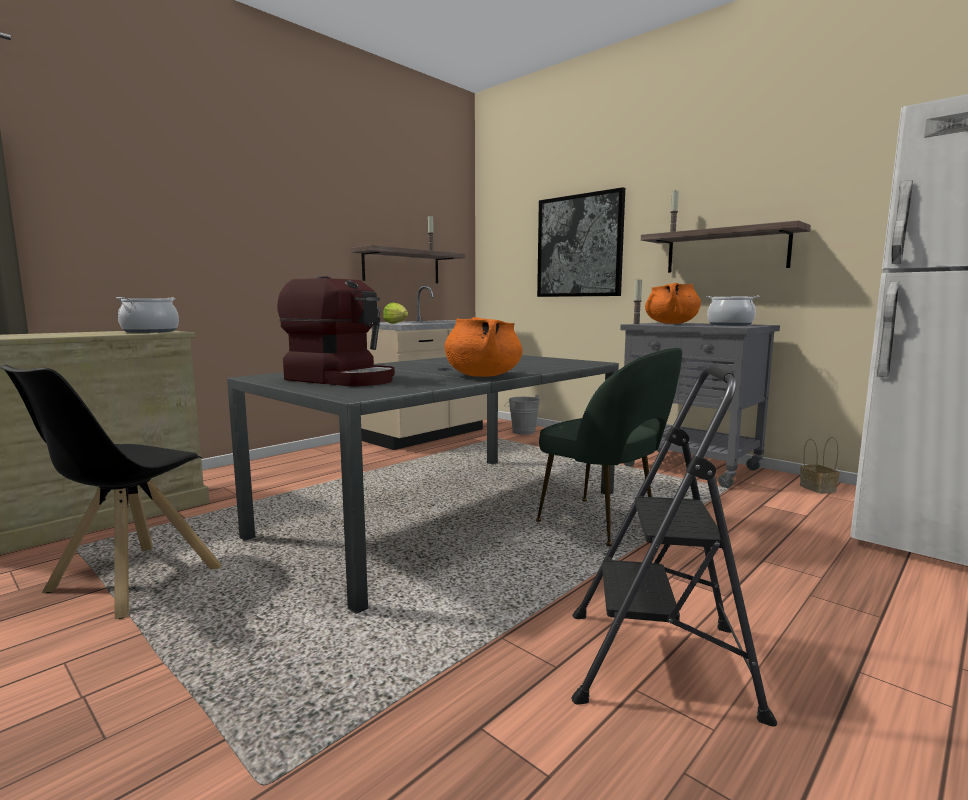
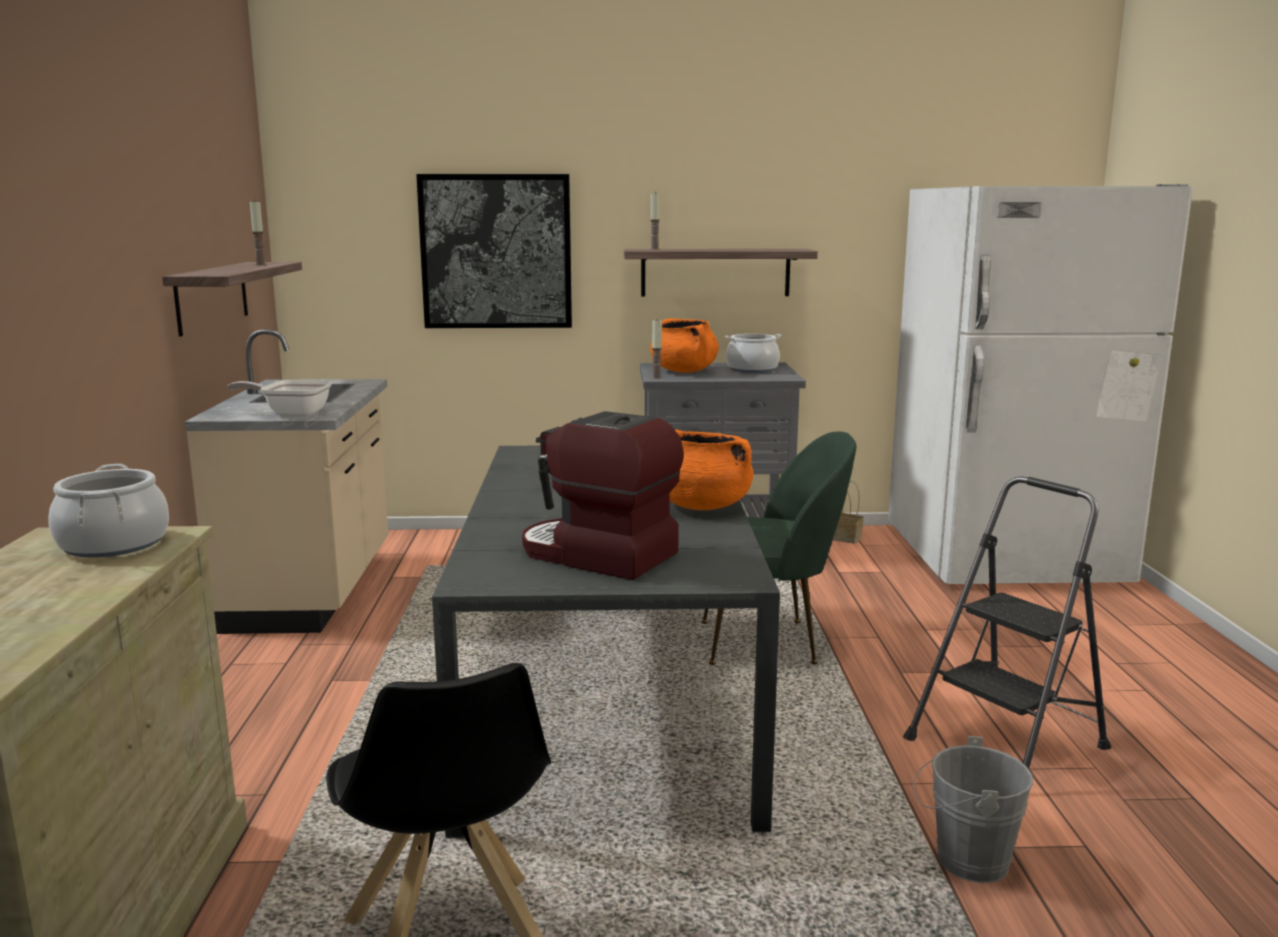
camera: 45 degrees left, 5 degrees up
(342, 379) = (597, 555): coffee machine -> coffee machine turned 135 degrees counterclockwise
(396, 323) = (292, 414): lettuce -> frying pan
(522, 431) = (436, 545): grey bucket -> grey bucket (964, 859)

